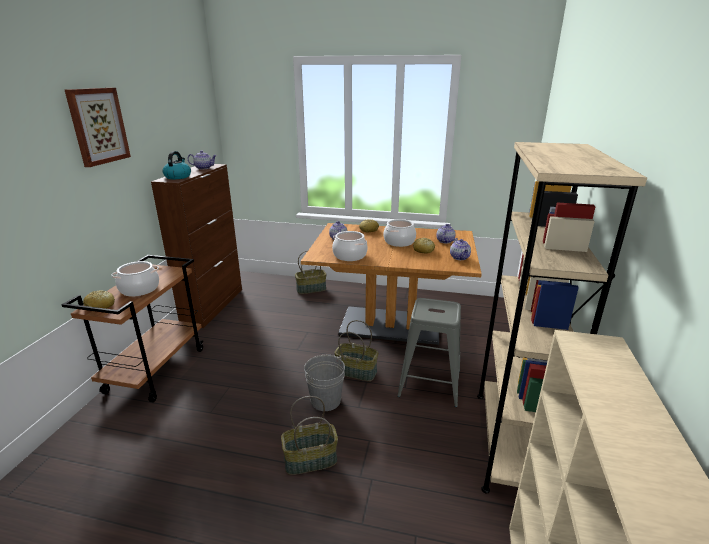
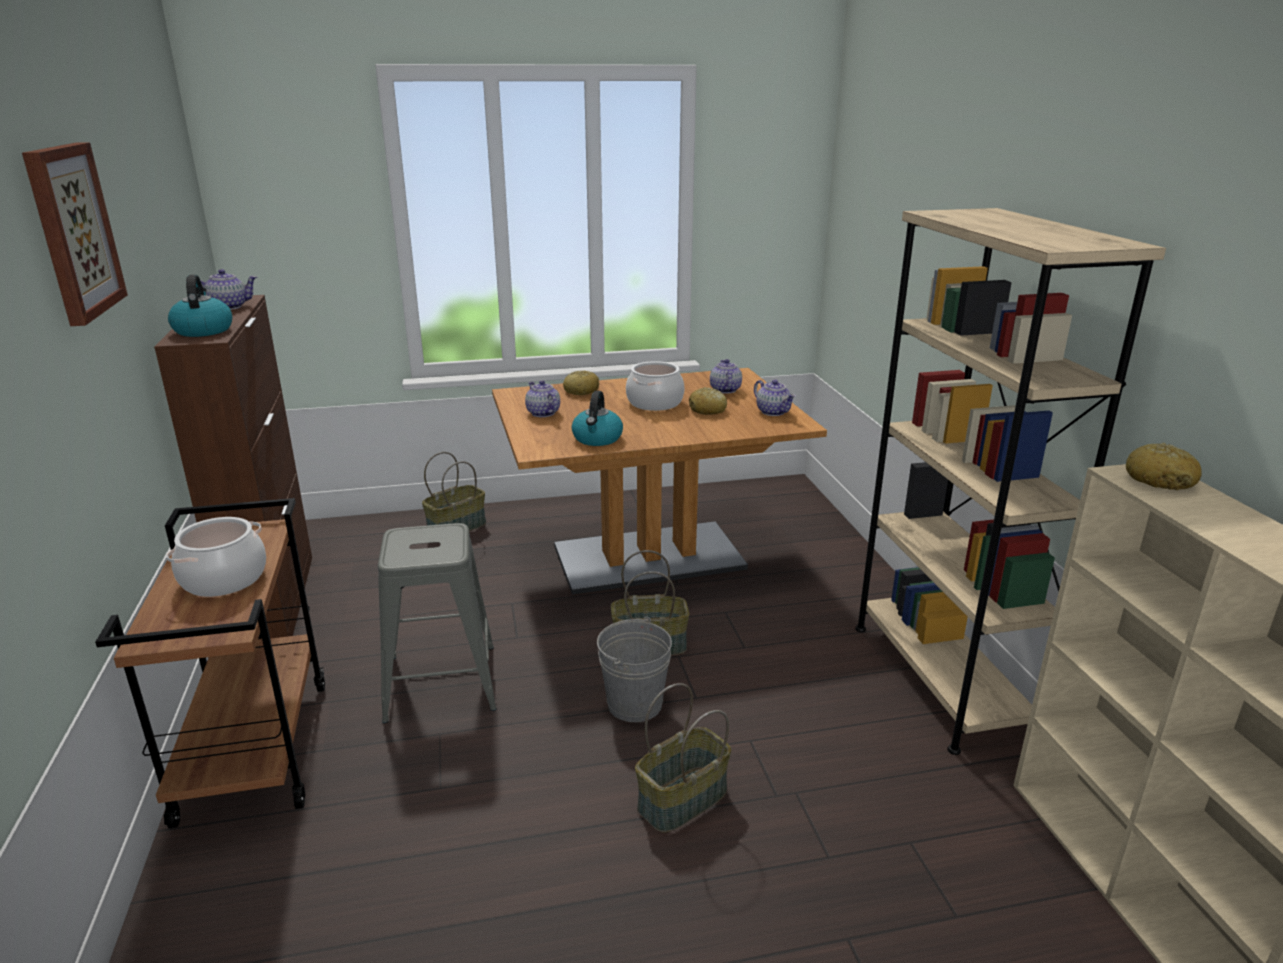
camera: 25 degrees left, 0 degrees up
(100, 306) = (172, 628): bread -> bread (1160, 480)
(350, 256) = (597, 439): cooking pot -> kettle
(430, 383) = (776, 630): grey stool -> grey stool (442, 682)

